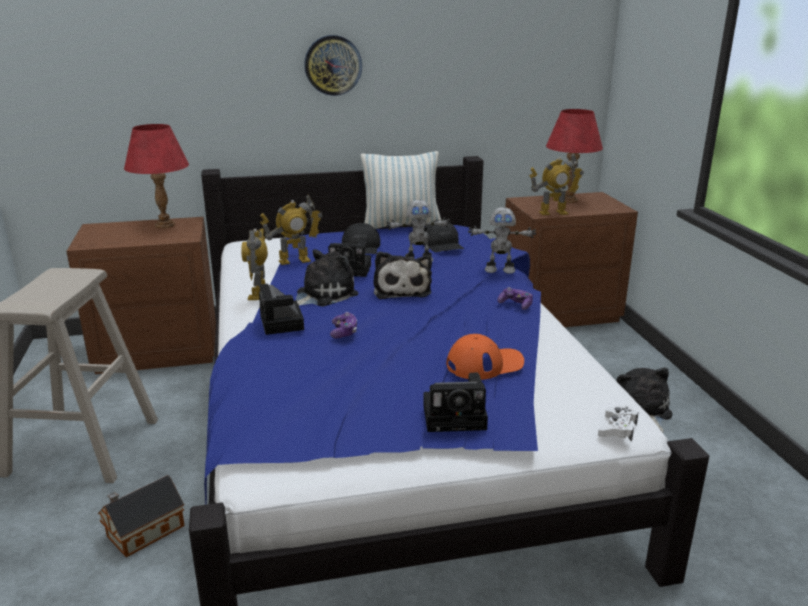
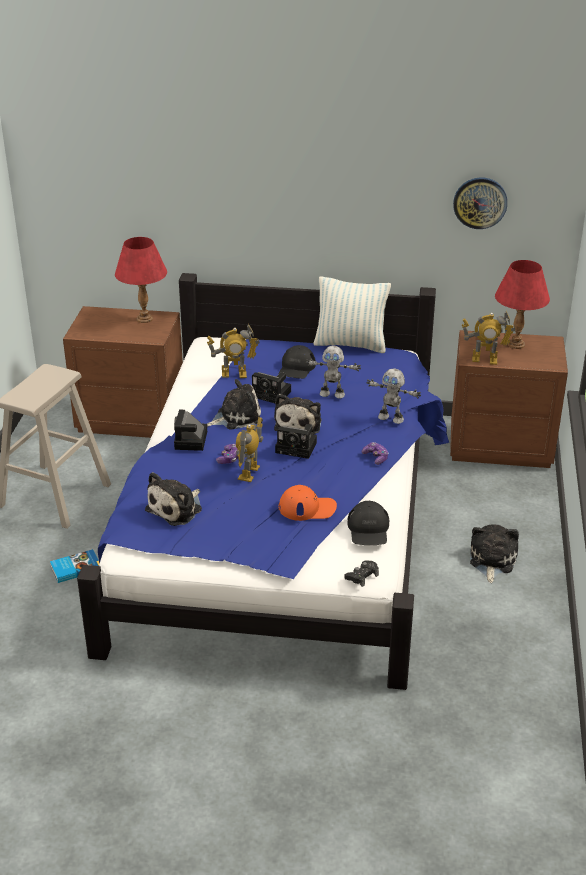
camera: 20 degrees right, 10 degrees up
(142, 532) = (75, 568): toy house -> book
(259, 293) = (190, 406): toy robot -> toy robot (249, 473)
(309, 398) = (177, 509): none -> plush toy
(333, 65) = (301, 197): wall clock -> wall clock (480, 202)
(442, 244) = (366, 377): black cap -> black cap (368, 529)
(457, 417) = (259, 544): camera -> camera (298, 448)
(617, 429) = (362, 576): white game controller -> black game controller

